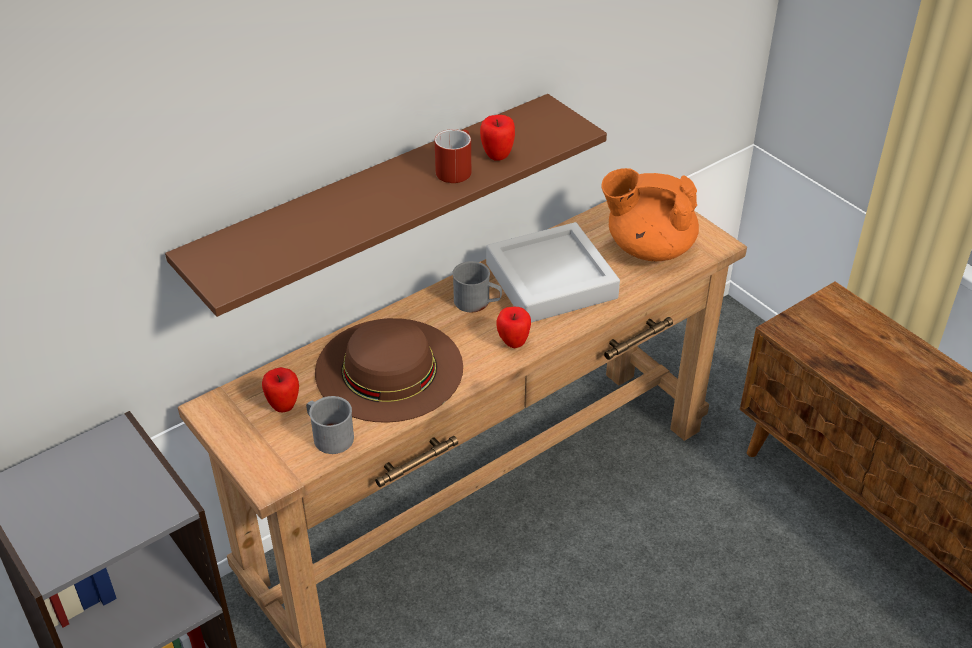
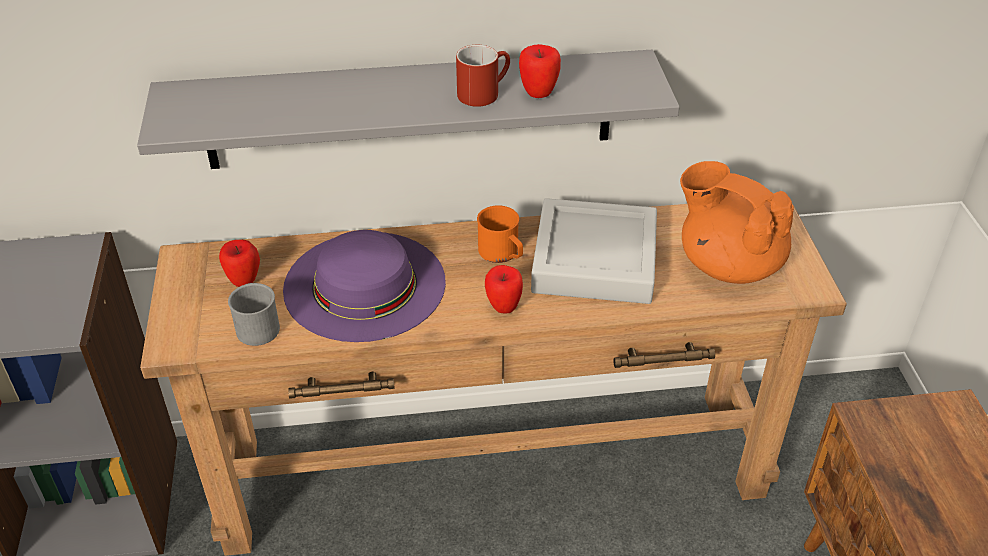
camera: 30 degrees right, 0 degrees up
(374, 204) = (410, 110): brown shelf -> grey shelf
(389, 369) = (364, 285): brown hat -> purple hat
(477, 302) = (502, 254): grey mug -> orange mug

